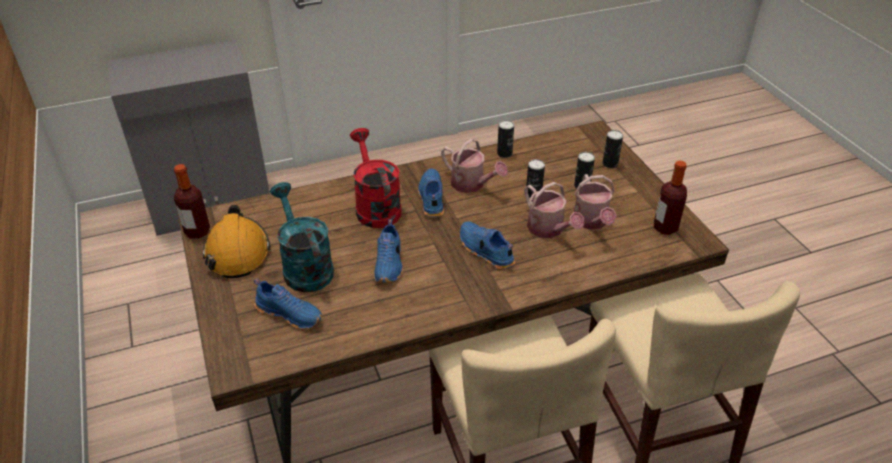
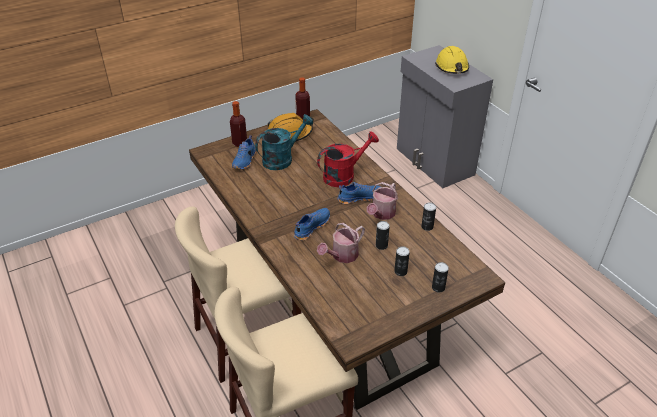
camera: 80 degrees right, 0 degrees up
(181, 62) = (452, 67): none -> yellow hard hat
(390, 264) = (291, 189): blue shoe -> none
(592, 222) = (357, 278): watering can -> none
(665, 228) = (362, 321): bottle -> bottle (239, 143)

